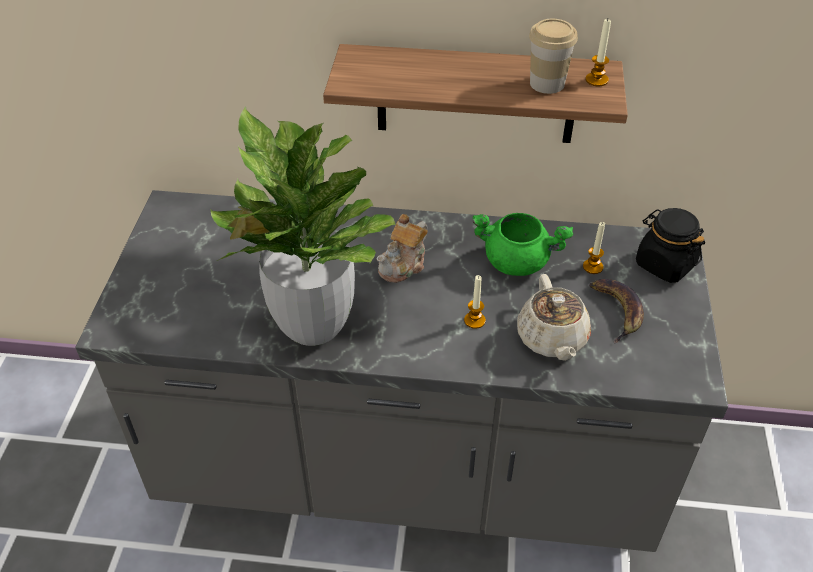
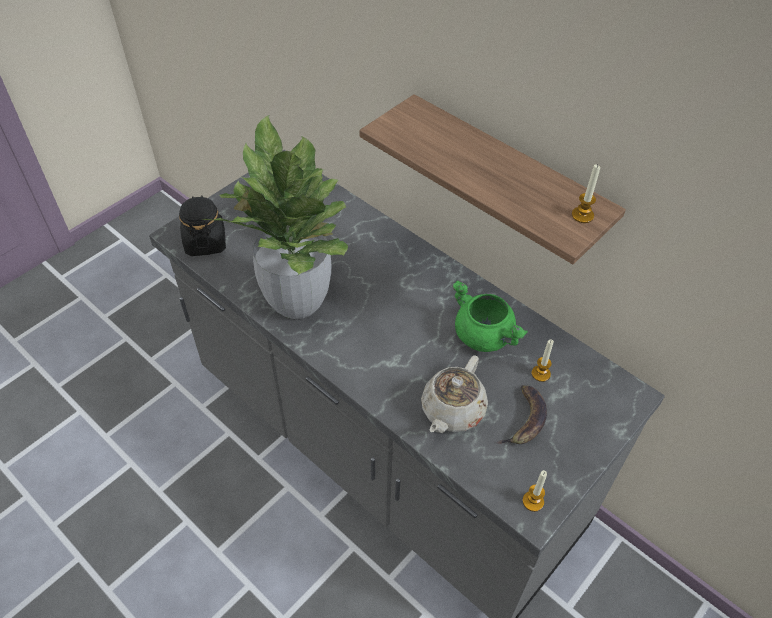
camera: 35 degrees right, 5 degrees up
(403, 265) = (397, 292): teapot -> none
(474, 320) = (408, 362): candle -> candle (533, 501)
(547, 83) = (536, 199): cup -> none
(664, 264) = (604, 405): black jar -> black jar (205, 242)

